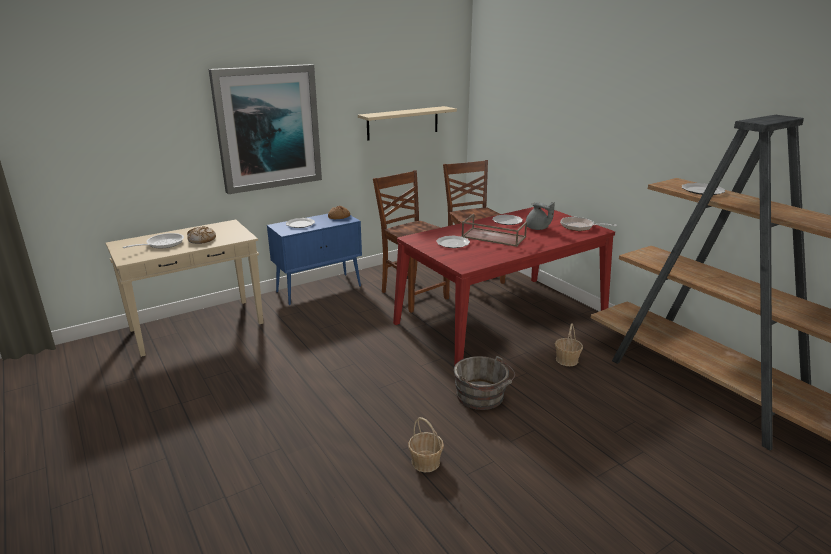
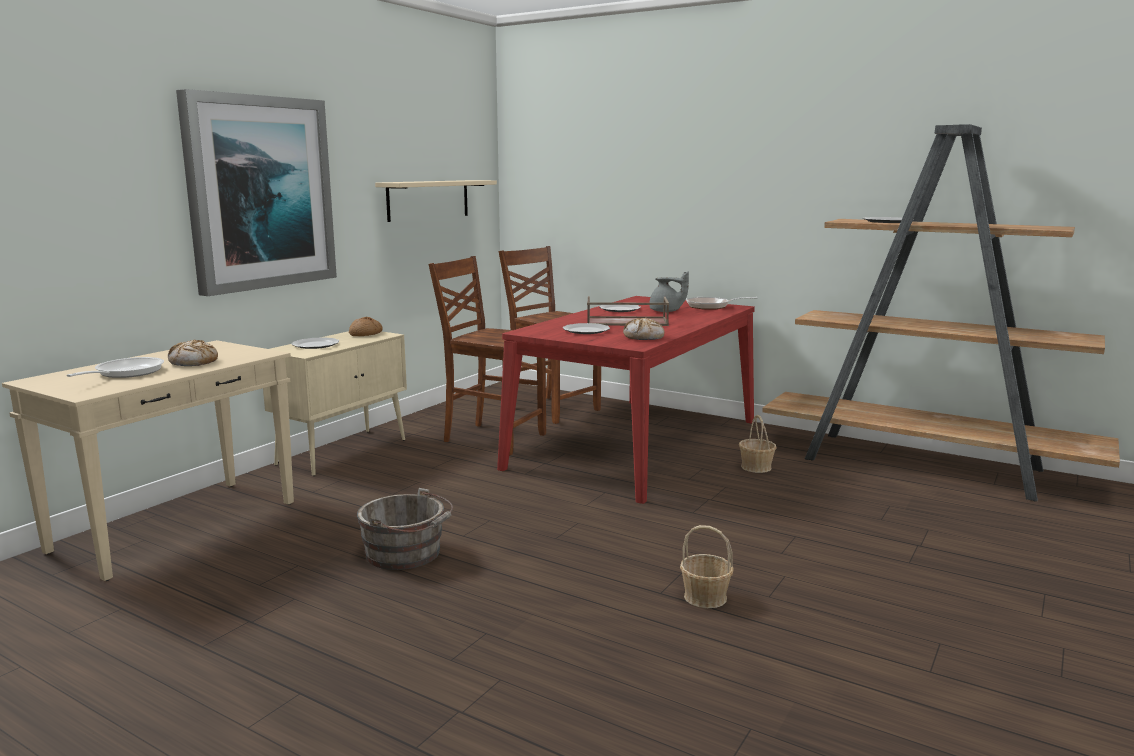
camera: 25 degrees left, 10 degrees down
(319, 289) = (343, 452): blue cabinet -> beige cabinet
(482, 258) = (644, 337): none -> bread
(482, 397) = (699, 519): grey bucket -> grey bucket (407, 554)

